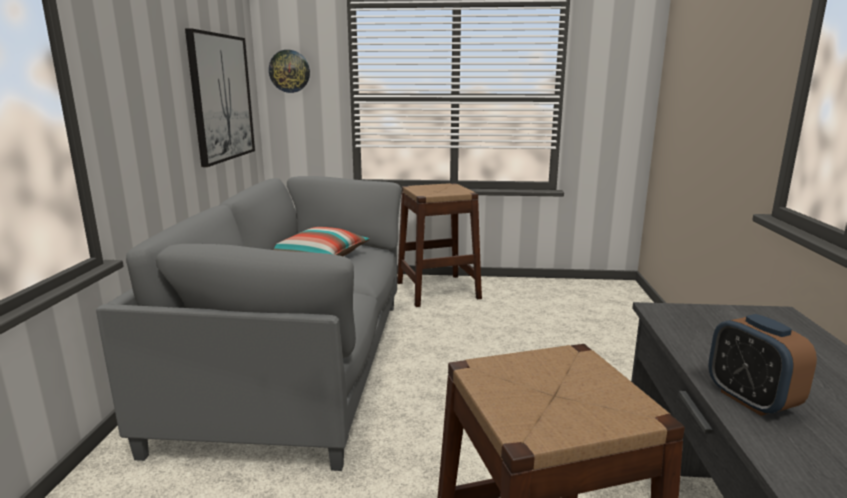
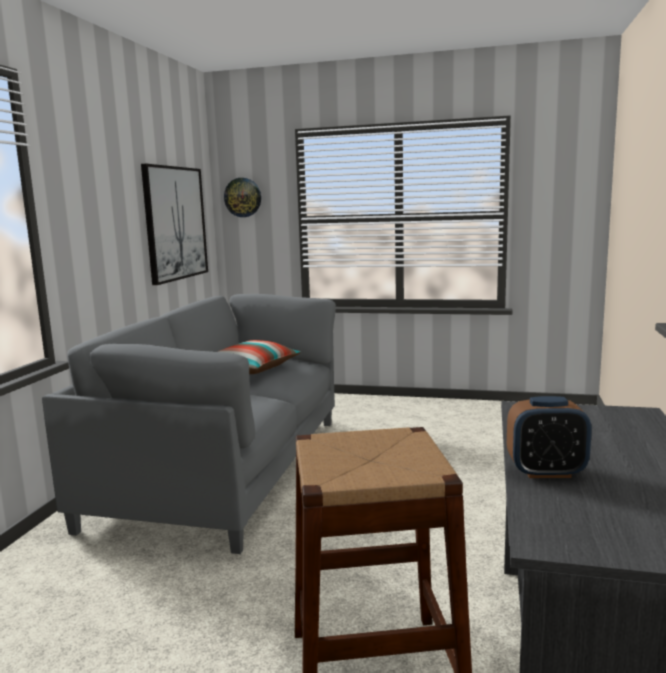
camera: 10 degrees right, 5 degrees down
(437, 290) = (380, 409): brown stool -> none
(750, 400) = (546, 472): alarm clock -> alarm clock turned 75 degrees counterclockwise

